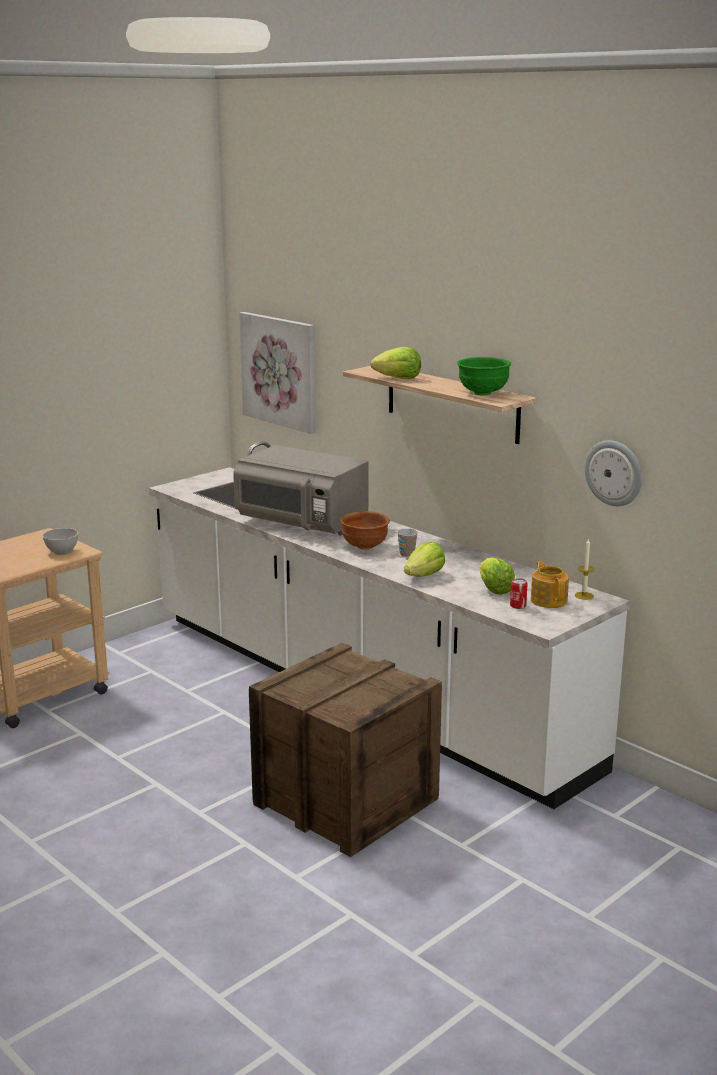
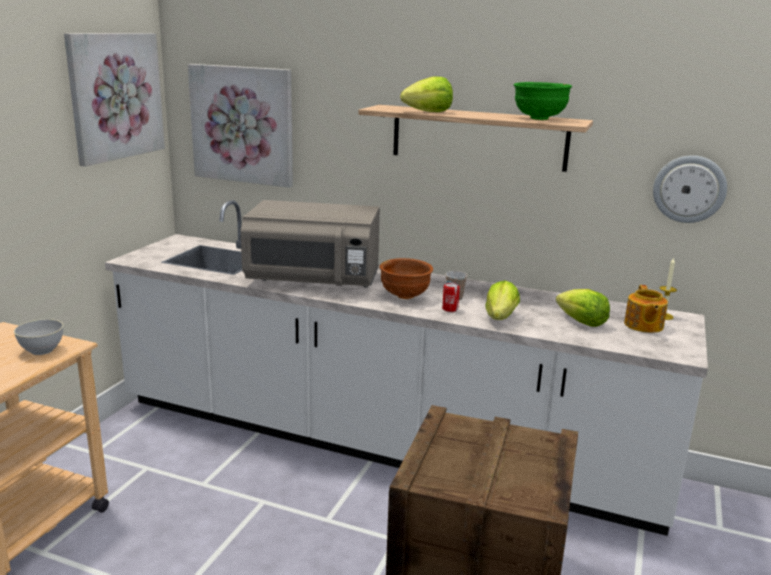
camera: 25 degrees left, 0 degrees up
(170, 342) = (115, 96): none -> picture
(518, 606) = (626, 336): can -> can (450, 309)
(549, 600) = (643, 325): teapot -> teapot turned 135 degrees counterclockwise

